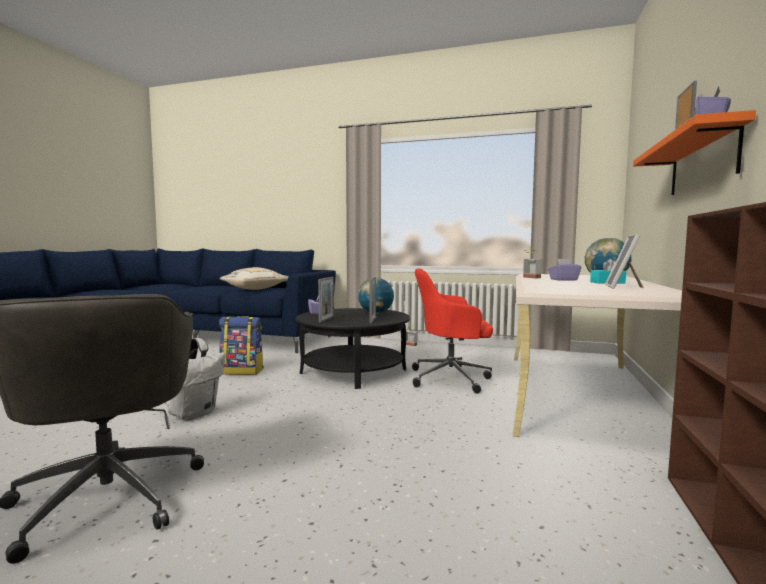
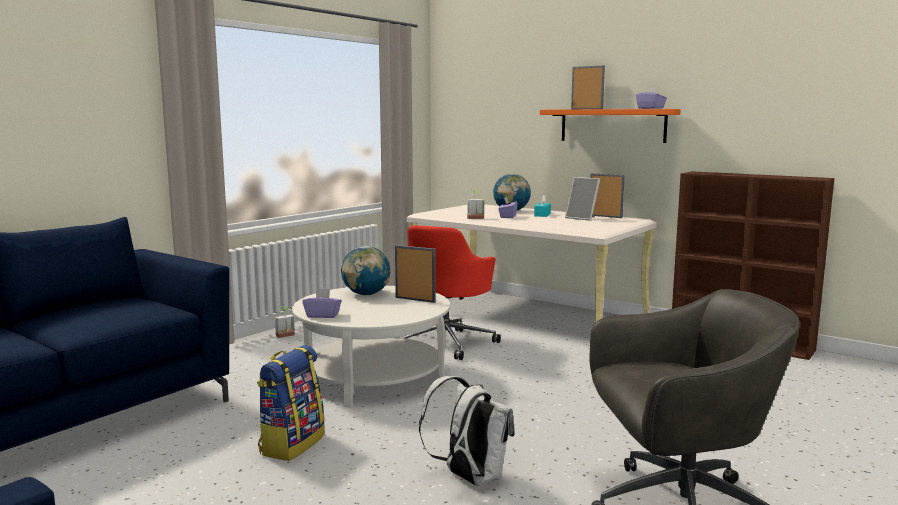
camera: 70 degrees left, 5 degrees up
(255, 289) = (89, 317): beige pillow -> none
(326, 319) = (388, 315): picture frame -> picture frame (605, 216)
(353, 371) = (373, 378): black coffee table -> white coffee table

